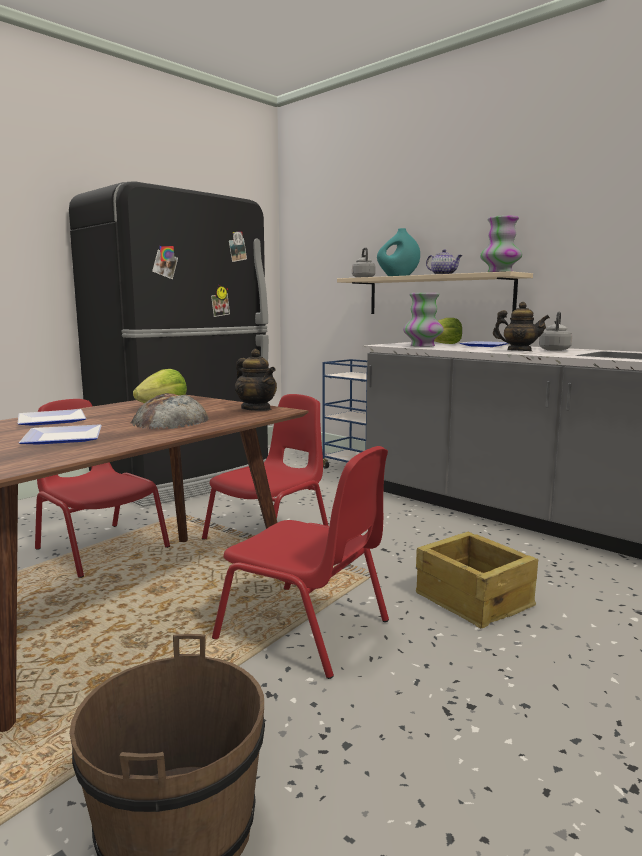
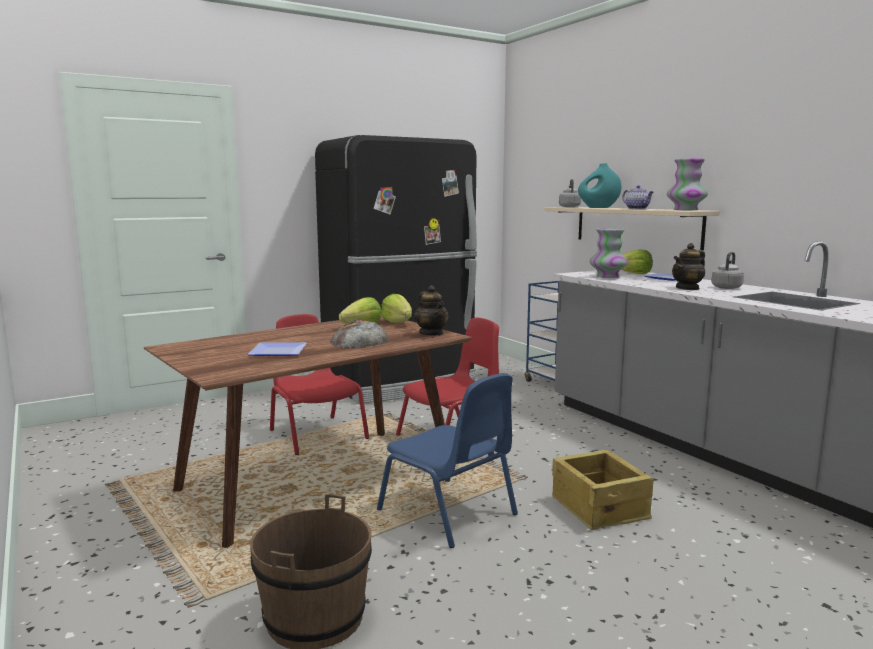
camera: 15 degrees right, 0 degrees up
(49, 420) = (276, 335): plate -> none
(205, 401) = (398, 322): none -> lettuce
(306, 630) = (449, 513): red chair -> blue chair
(519, 351) = (687, 288): teapot -> teapot turned 105 degrees clockwise

